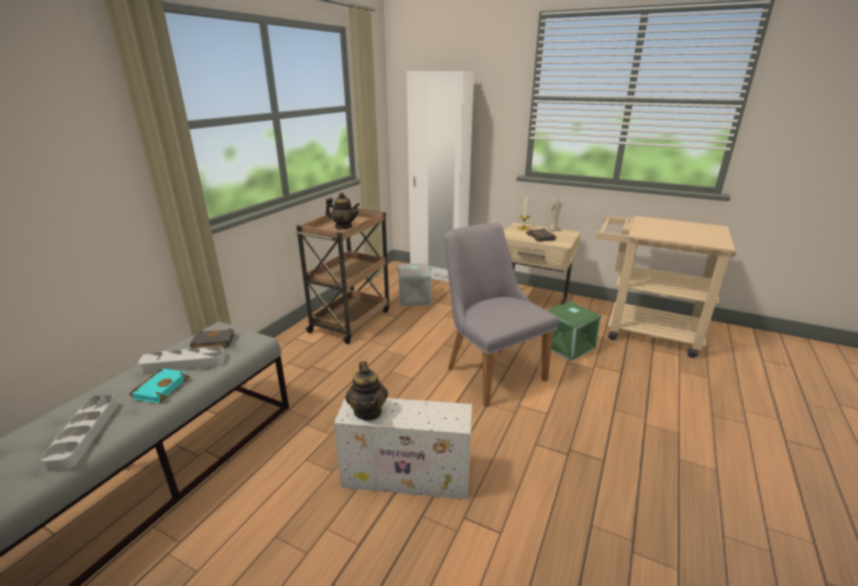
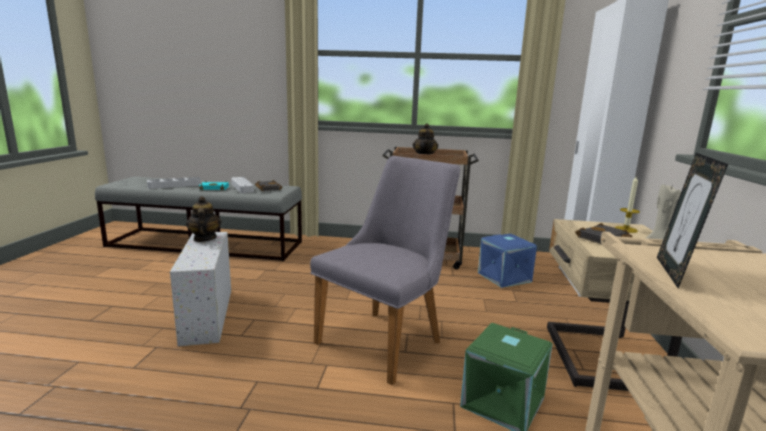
camera: 70 degrees right, 10 degrees down
(368, 411) = (204, 239): teapot -> teapot turned 105 degrees clockwise
(414, 298) = (503, 277): grey storage box -> blue storage box
(667, 236) = (674, 272): none -> picture frame

